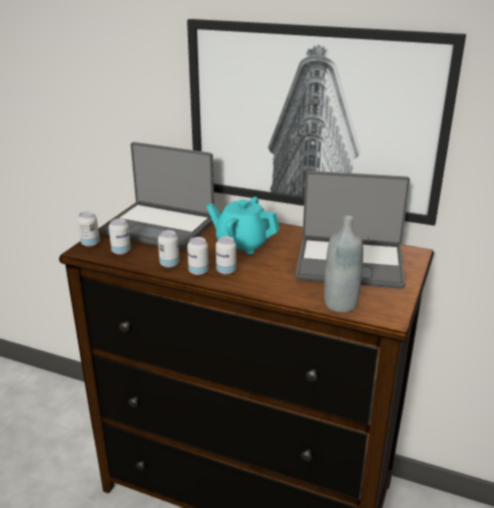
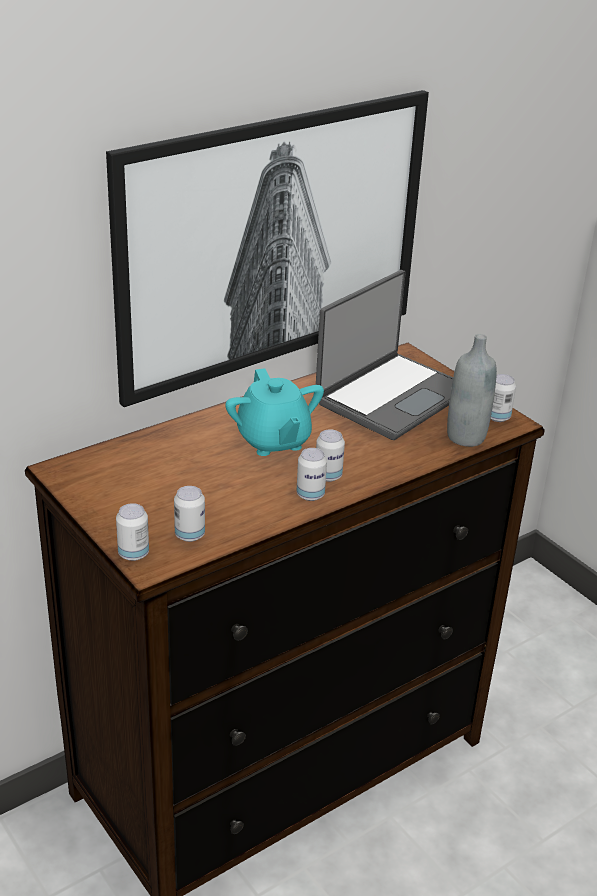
camera: 60 degrees left, 5 degrees up
(160, 227) = (151, 482): laptop -> none
(169, 264) = (268, 509): can -> can (498, 417)
(242, 244) = (273, 441): turquoise teapot -> turquoise teapot turned 75 degrees counterclockwise

